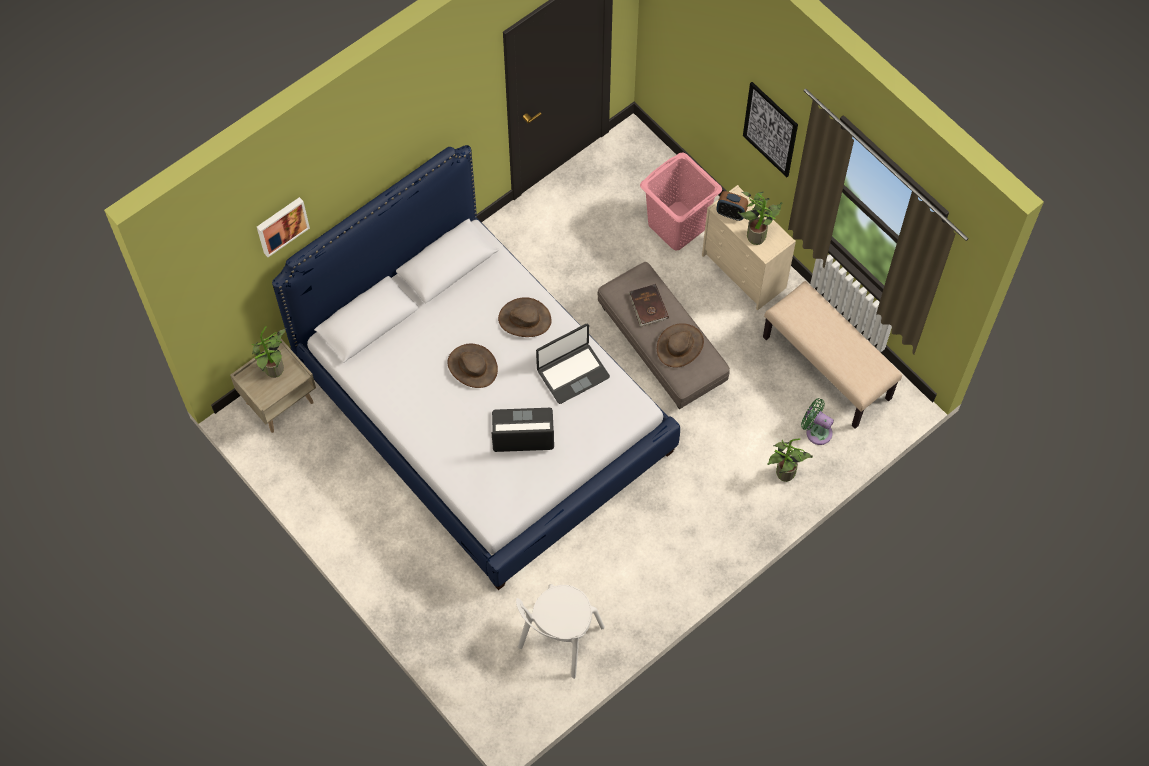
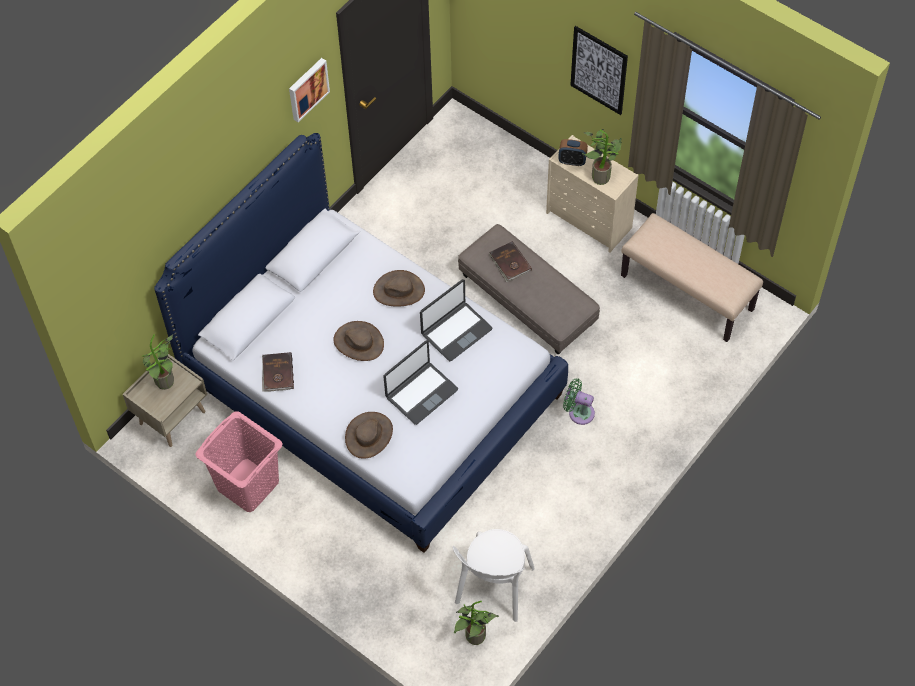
camera: 10 degrees left, 5 degrees down
(281, 225) = (156, 228): picture -> picture (307, 88)
(385, 384) = (277, 373): none -> brown book
(523, 432) = (421, 393): laptop -> laptop turned 150 degrees clockwise
(677, 225) = (517, 190): pink laundry basket -> pink laundry basket (248, 484)
(680, 346) = (548, 293): brown hat -> brown hat (369, 435)
(784, 476) = (671, 397): potted plant -> potted plant (474, 639)
(816, 431) = (691, 351): green fan -> green fan (578, 412)

